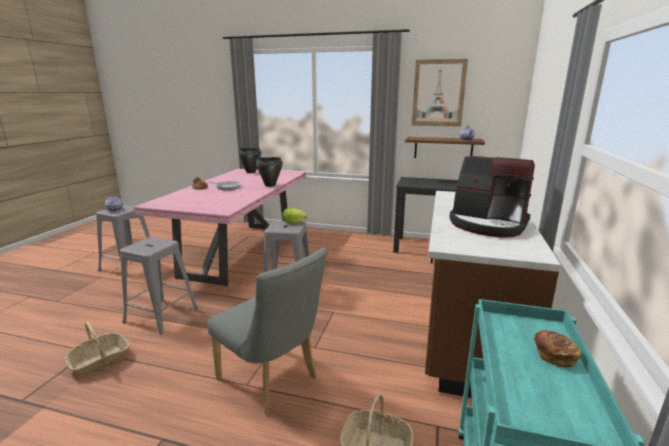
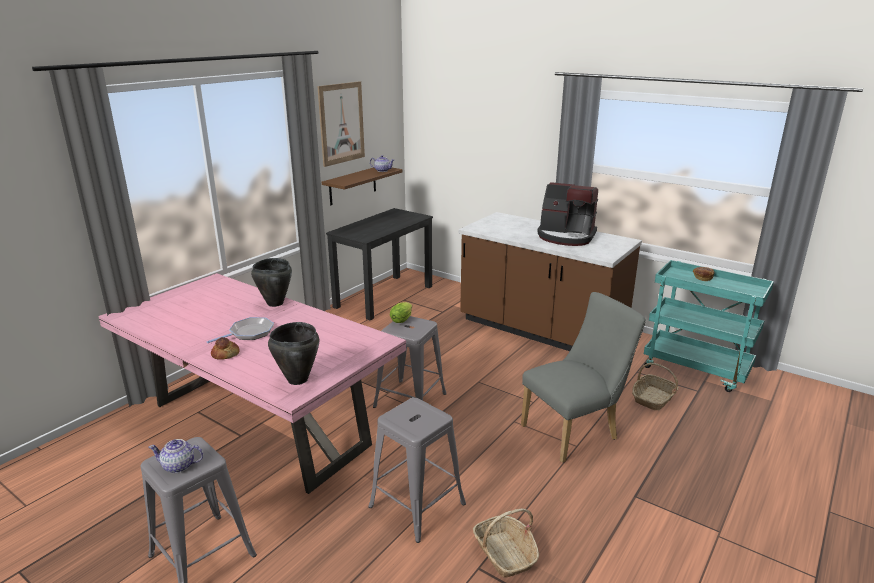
camera: 70 degrees left, 5 degrees up
(250, 172) = (155, 309): black cooking pot -> black cooking pot (297, 379)
(487, 224) = (566, 236): coffee machine -> coffee machine turned 60 degrees clockwise

